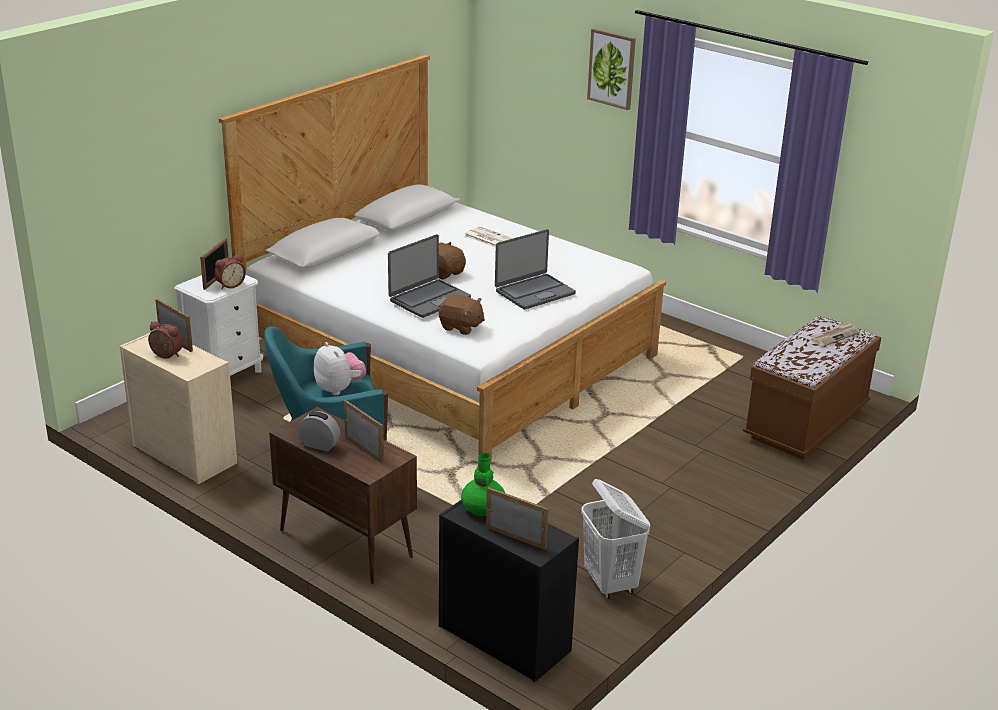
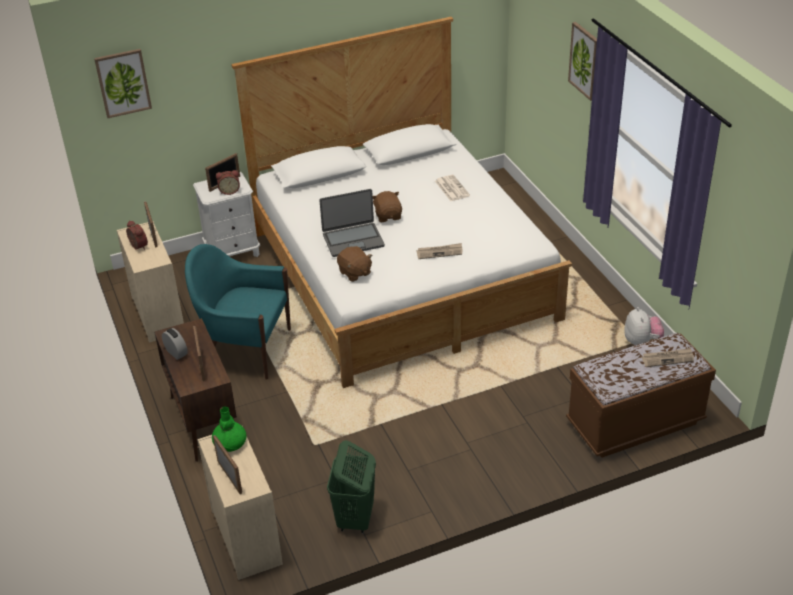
camera: 30 degrees right, 10 degrees up
(100, 149) = (123, 83): none -> picture
(339, 389) = (253, 299): plush toy -> plush toy (641, 341)
(502, 638) = (245, 536): black dresser -> beige dresser
(534, 292) = (439, 252): laptop -> newspaper
(610, 583) = (355, 518): white laundry basket -> green laundry basket

